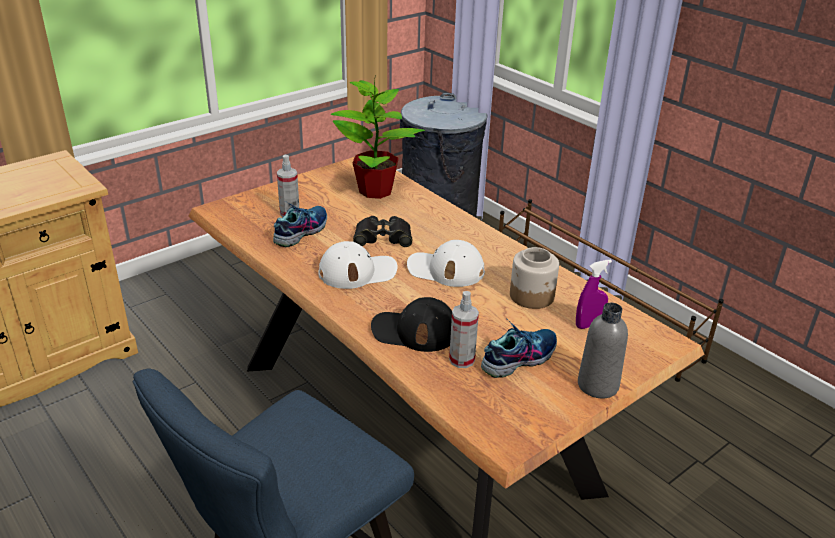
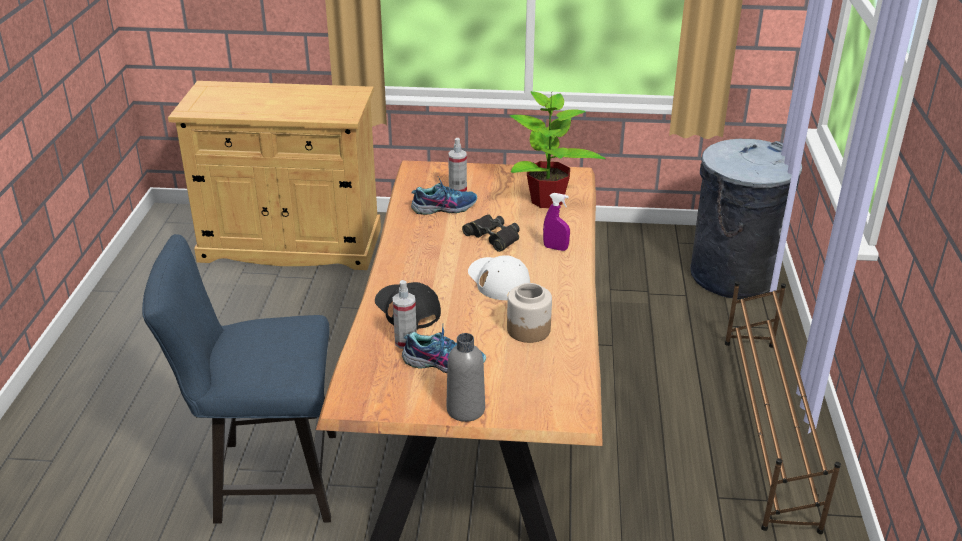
camera: 45 degrees right, 0 degrees up
(358, 271) = (436, 252): white cap -> none
(589, 325) = (534, 371): purple spray bottle -> purple spray bottle (555, 248)

